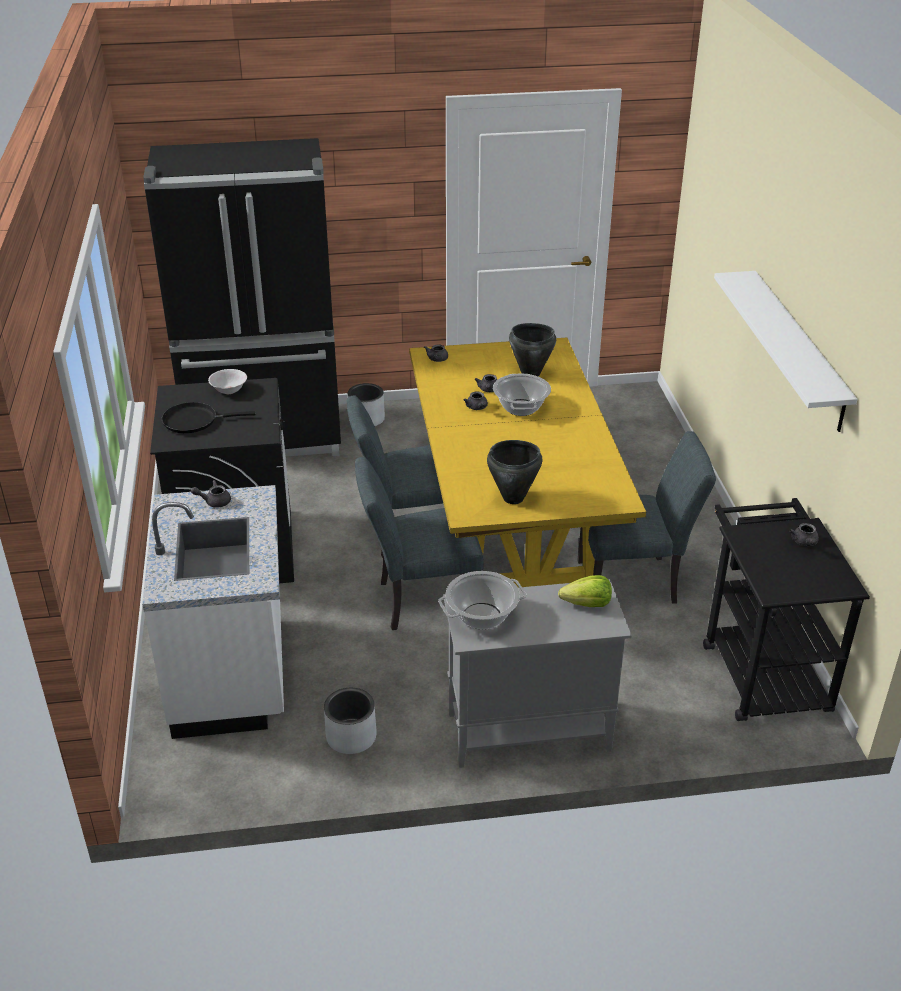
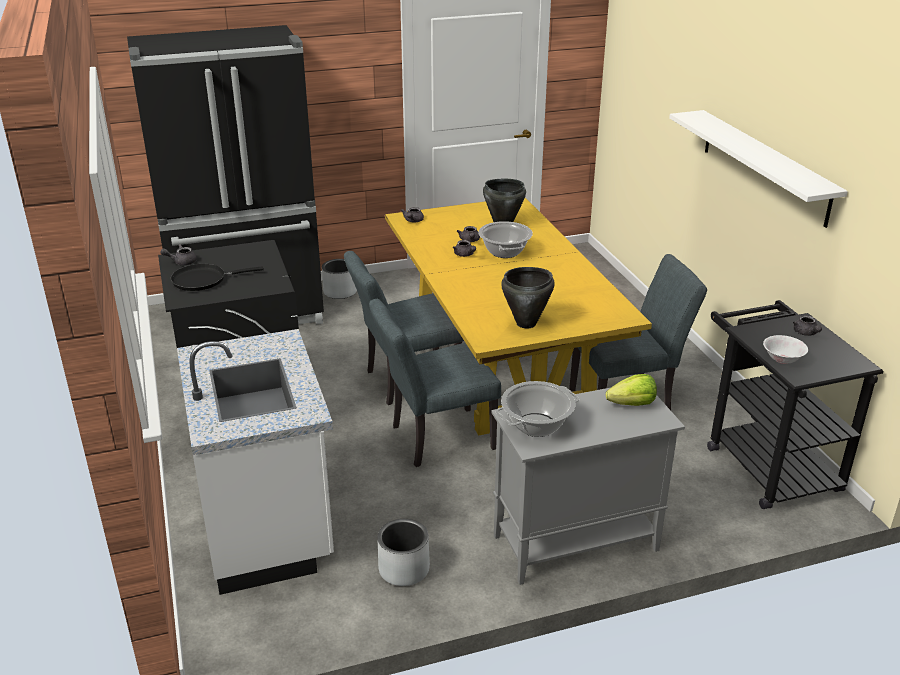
camera: 10 degrees left, 5 degrees down
(214, 501) = (241, 348): grey teapot -> grey teapot (181, 262)
(229, 390) = (231, 253): white bowl -> white bowl (783, 359)

